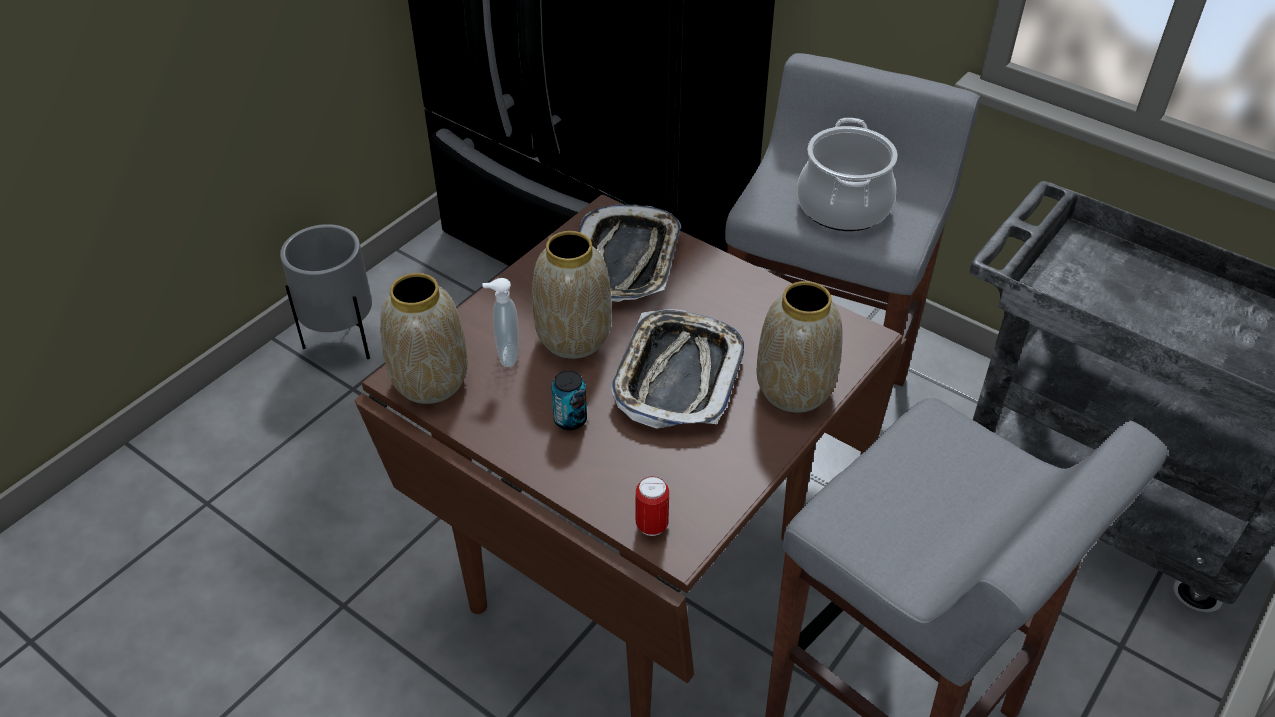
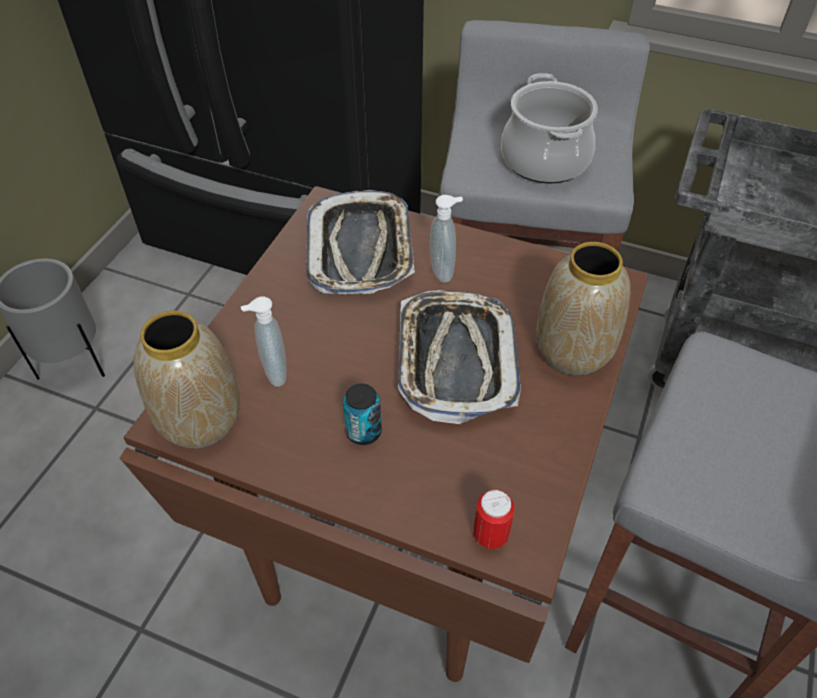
camera: 15 degrees left, 5 degrees up
(573, 339) = (337, 341): vase -> none
(697, 295) = (444, 271): none -> soap dispenser

